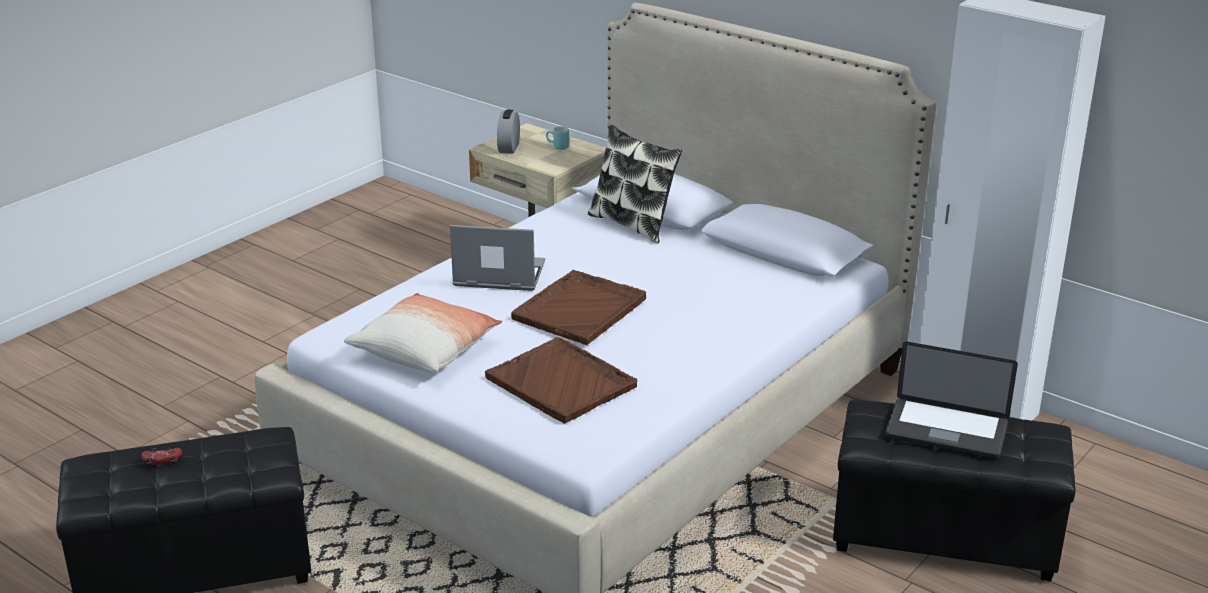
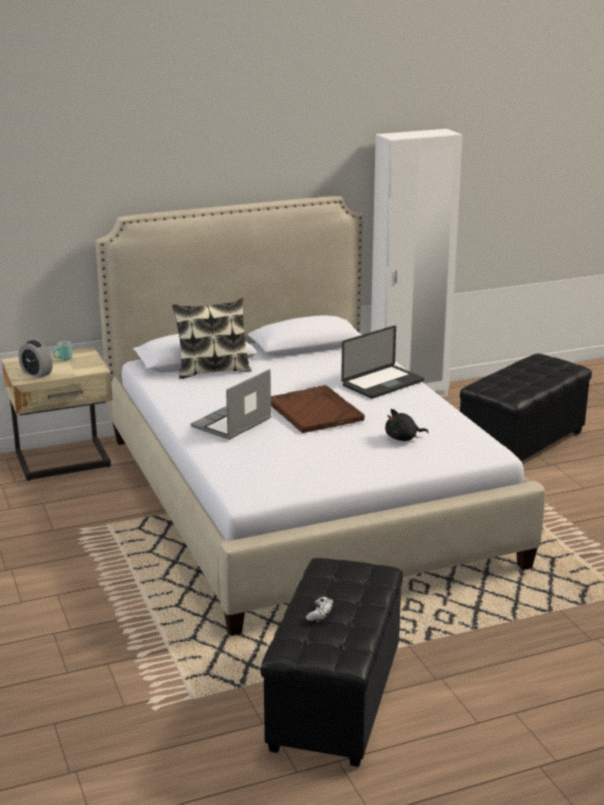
camera: 60 degrees left, 5 degrees down
(162, 460) = (320, 613): red game controller -> white game controller
(425, 350) = (310, 468): pillow -> none
(561, 383) = (403, 438): brown tray -> black plush toy
(946, 430) = (520, 375): laptop -> laptop (382, 383)

